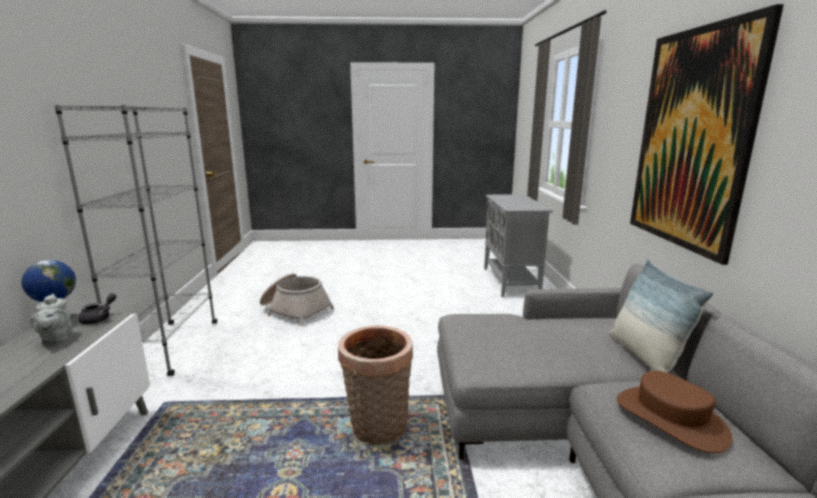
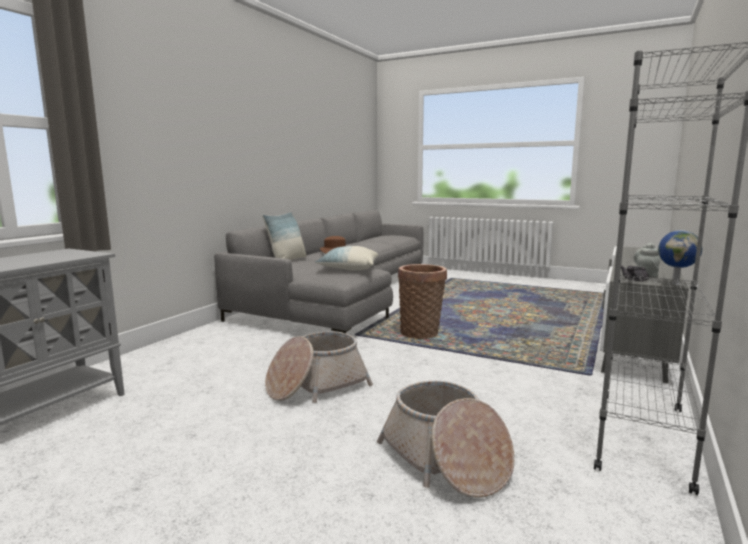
camera: 150 degrees left, 5 degrees down
(405, 328) = (316, 385): none -> basket
(499, 346) = (348, 269): none -> pillow
(691, 140) = (214, 143): picture -> none

